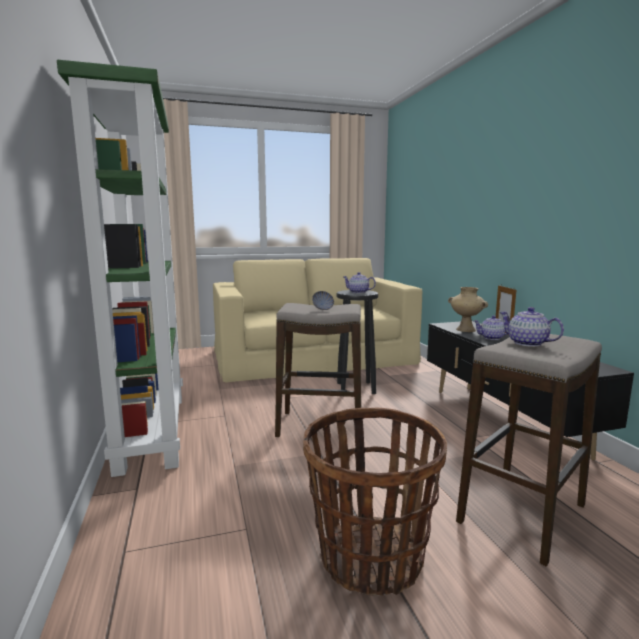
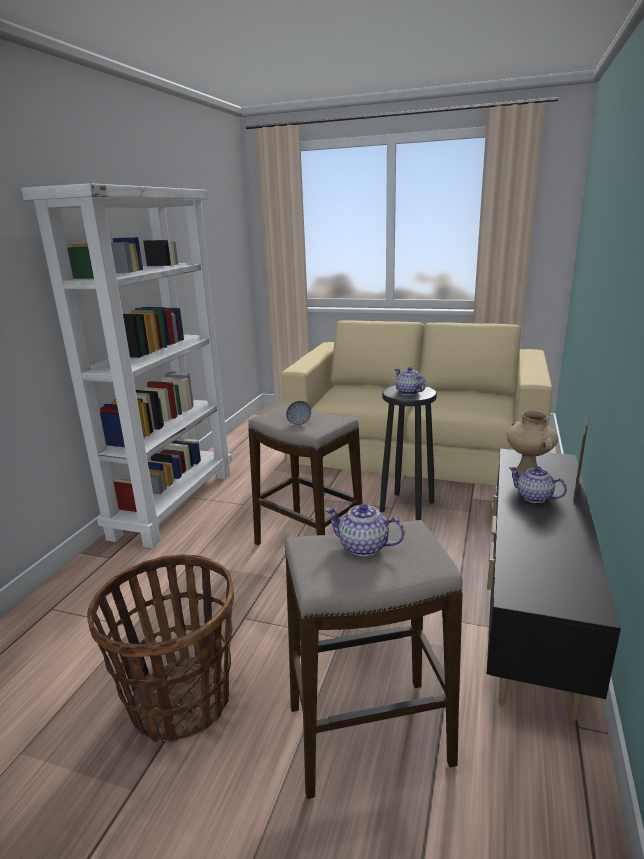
camera: 35 degrees right, 10 degrees up
(151, 430) = (174, 503): green bookcase -> white bookcase
(527, 343) = (364, 547): teapot -> teapot turned 60 degrees counterclockwise

